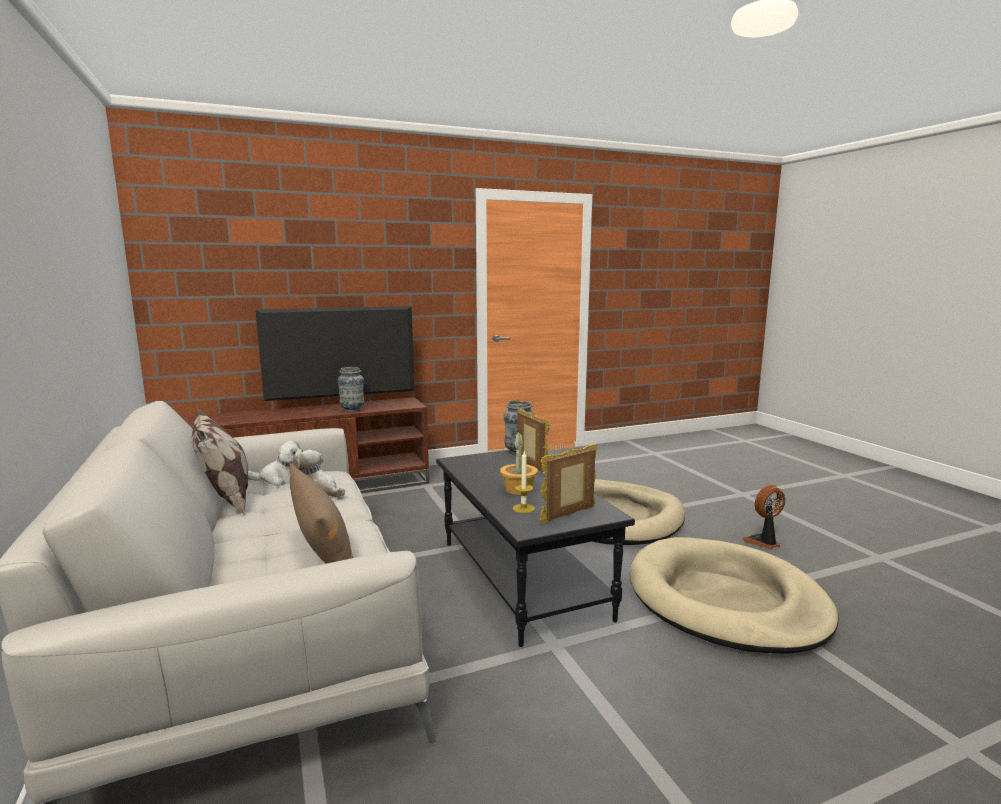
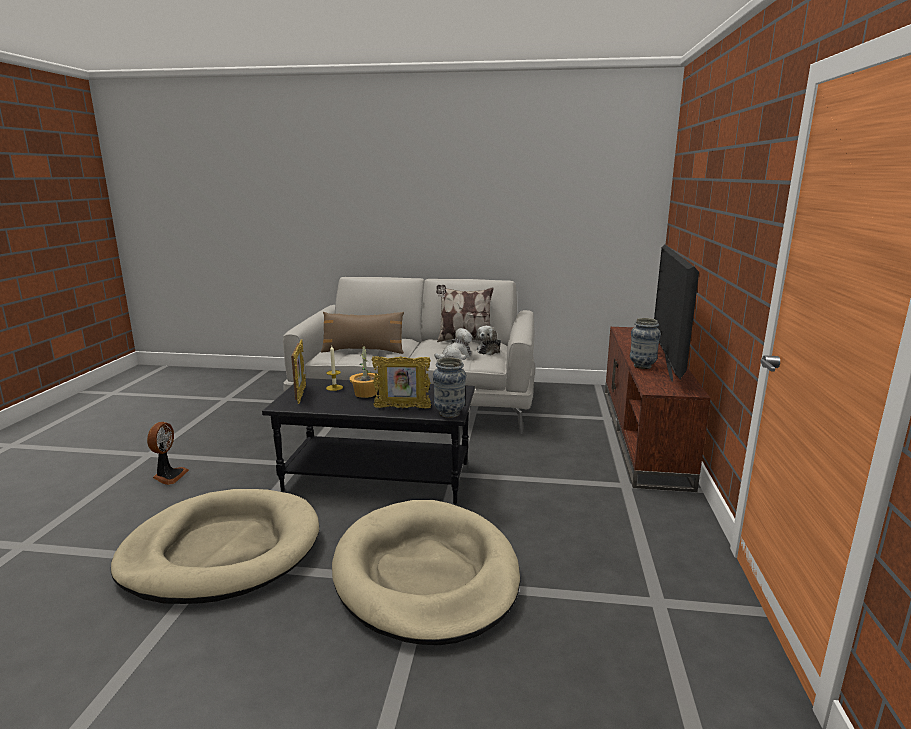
camera: 120 degrees right, 5 degrees up
(763, 542) = (234, 664): fan -> fan (169, 476)

